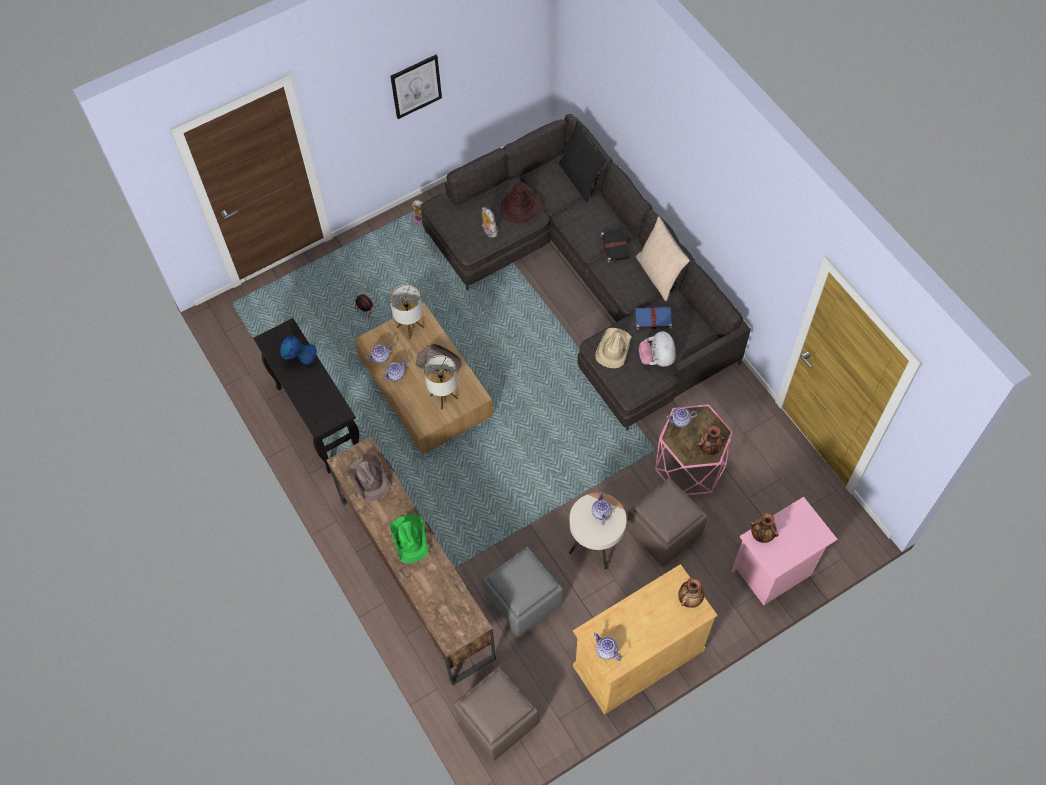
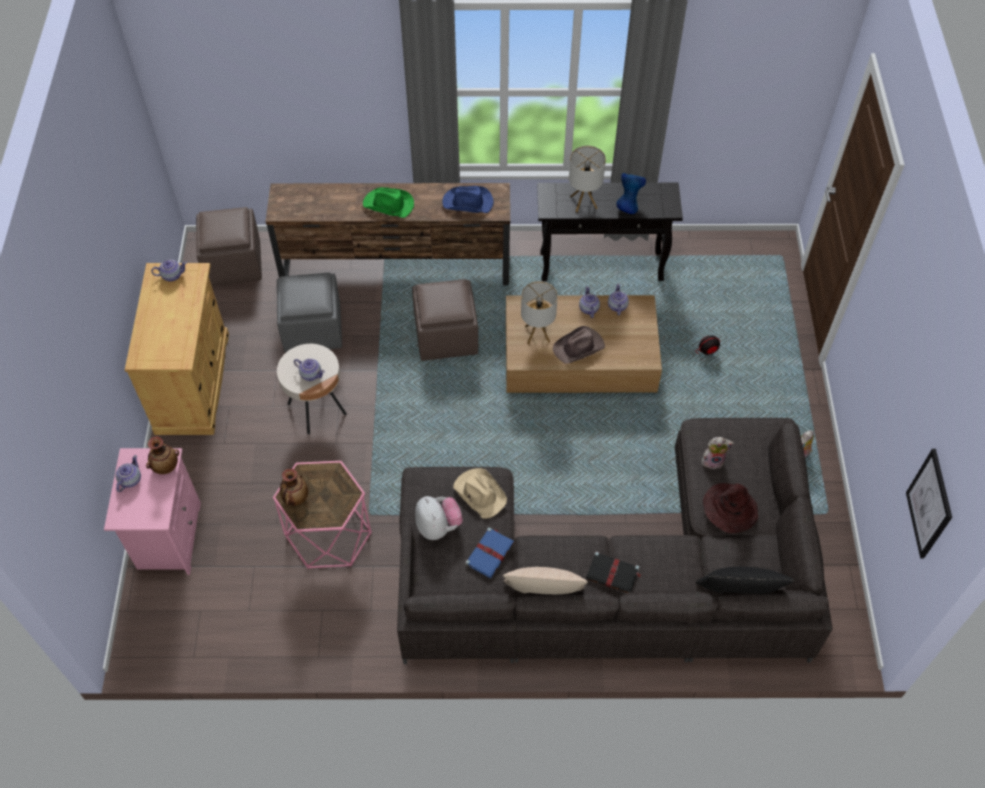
camera: 120 degrees right, 5 degrees down
(369, 478) = (468, 203): brown hat -> blue hat
(410, 327) = (637, 344): table lamp -> table lamp (583, 202)
(416, 86) = (899, 373): picture -> picture (929, 504)
(656, 359) = (438, 526): plush toy -> plush toy turned 45 degrees clockwise
(663, 531) = (283, 470): brown ottoman -> brown ottoman (446, 335)
(681, 421) = (344, 491): teapot -> teapot (130, 480)
(689, 598) = (157, 357): vase -> none

